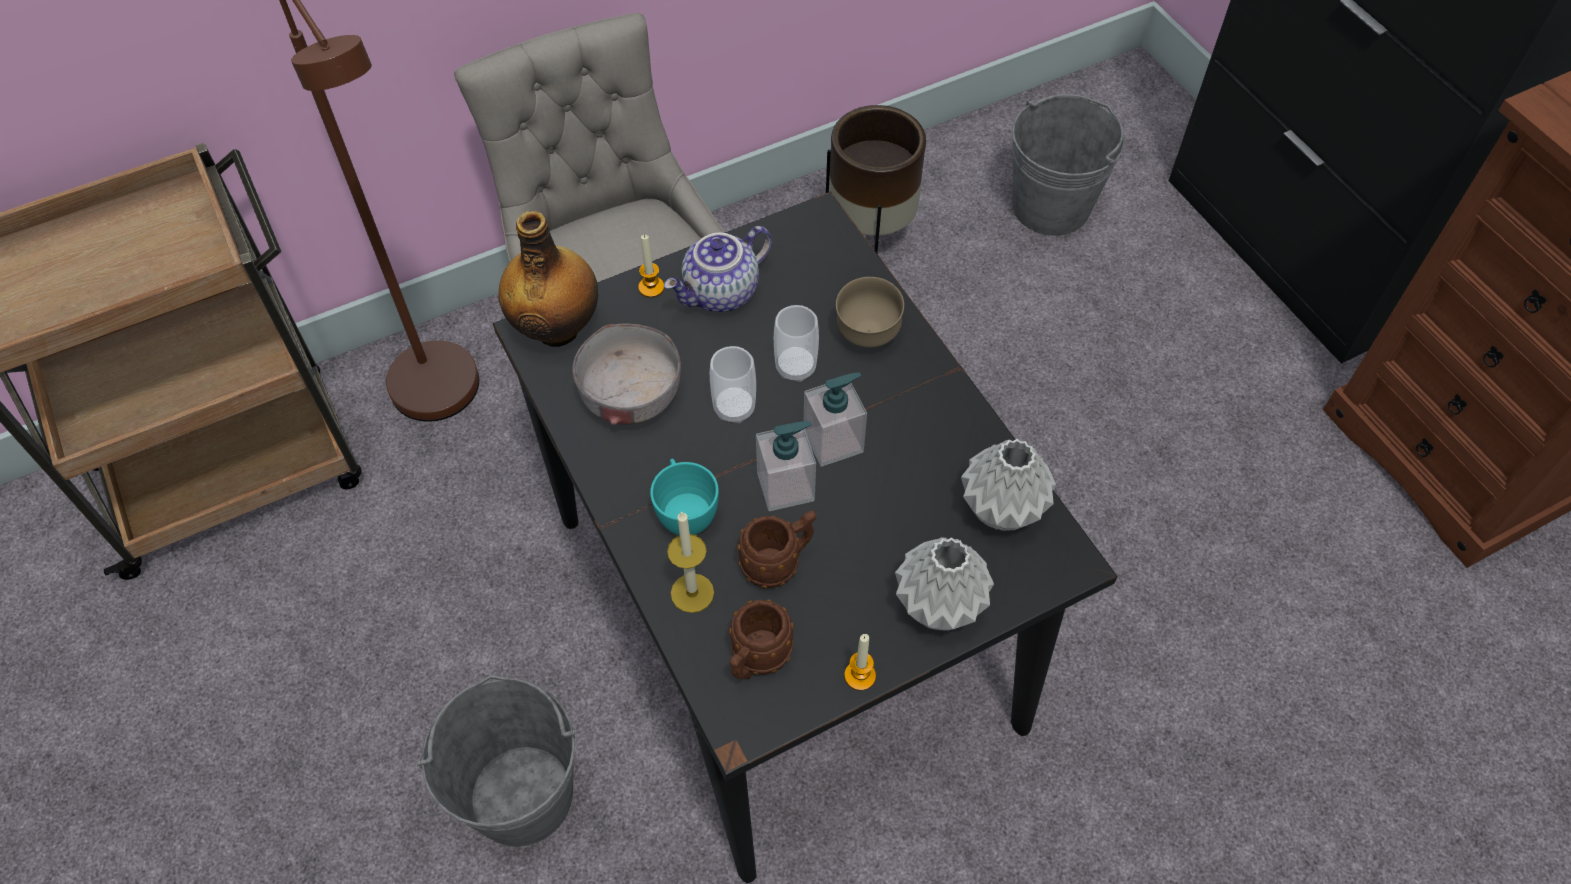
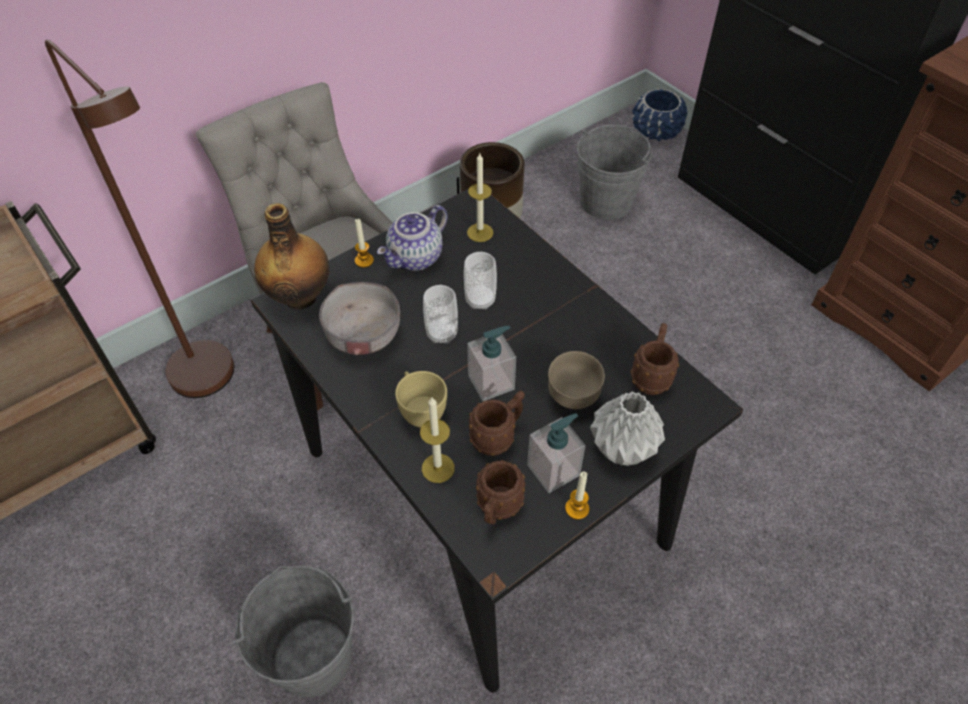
camera: 10 degrees left, 5 degrees down
(685, 512) = (420, 411): turquoise cup -> yellow cup
(816, 267) = (480, 232): none -> candle
(833, 441) = (519, 346): soap dispenser -> soap dispenser (553, 470)
(867, 335) = (526, 272): brown bowl -> brown bowl (572, 398)
(1003, 510) = (651, 376): grey vase -> brown mug
(1153, 101) = (656, 131): none -> blue planter

